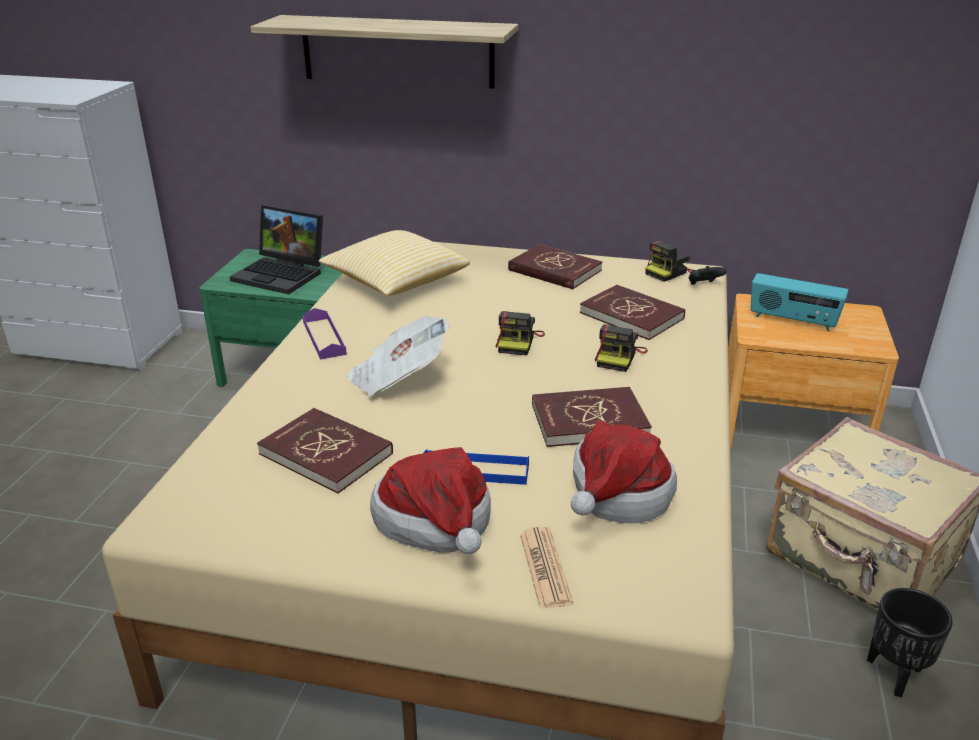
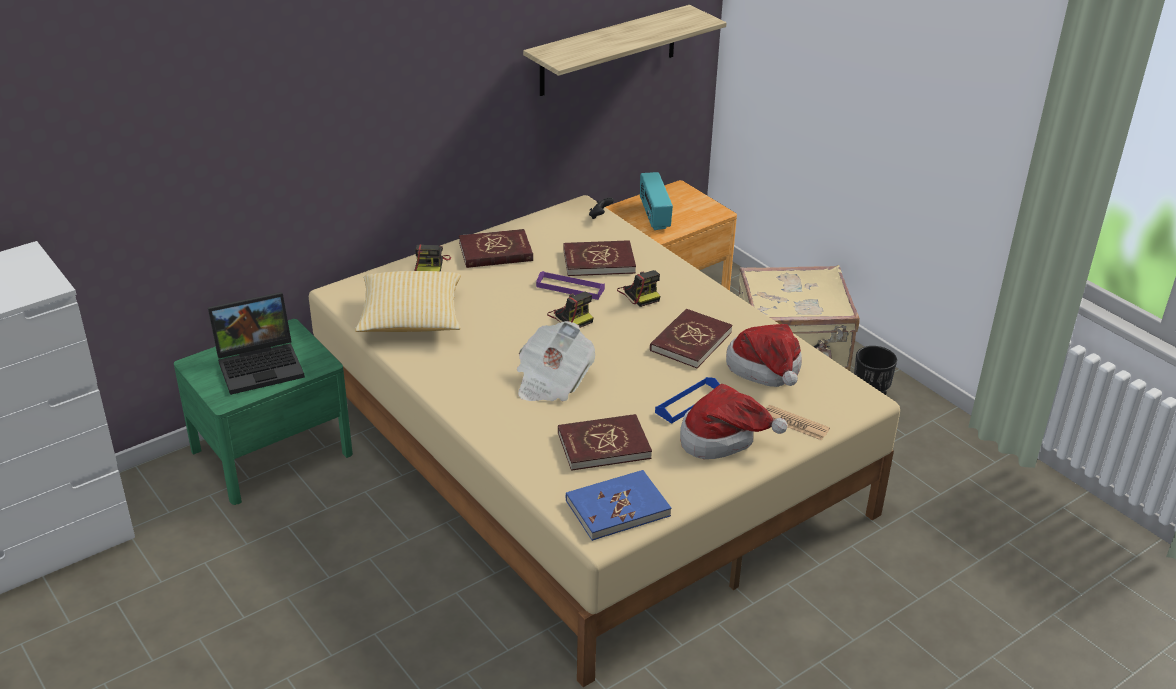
camera: 50 degrees left, 5 degrees up
(220, 513) = (617, 508): none -> blue book
(324, 338) = (452, 385): purple tray -> purple tray (570, 288)
(397, 51) = (314, 116): shelf -> shelf (608, 51)
(670, 272) = (566, 216): camera -> camera (431, 266)
(792, 320) = (654, 215): radio -> radio turned 105 degrees clockwise

